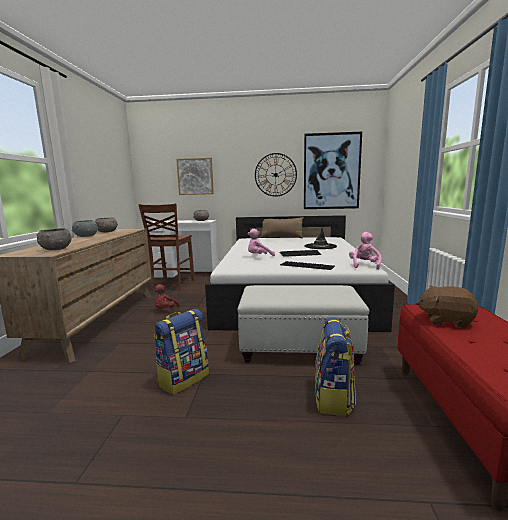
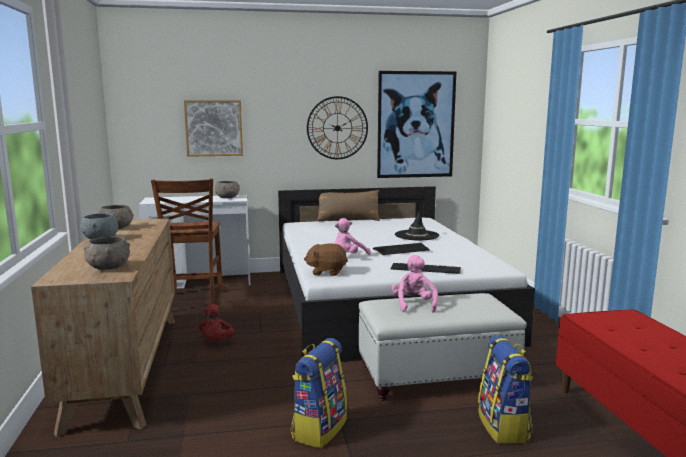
camera: 15 degrees left, 0 degrees up
(364, 265) = (494, 265): pink plush toy -> pink plush toy (414, 305)
(445, 320) = (613, 330): brown plush toy -> brown plush toy (326, 272)

